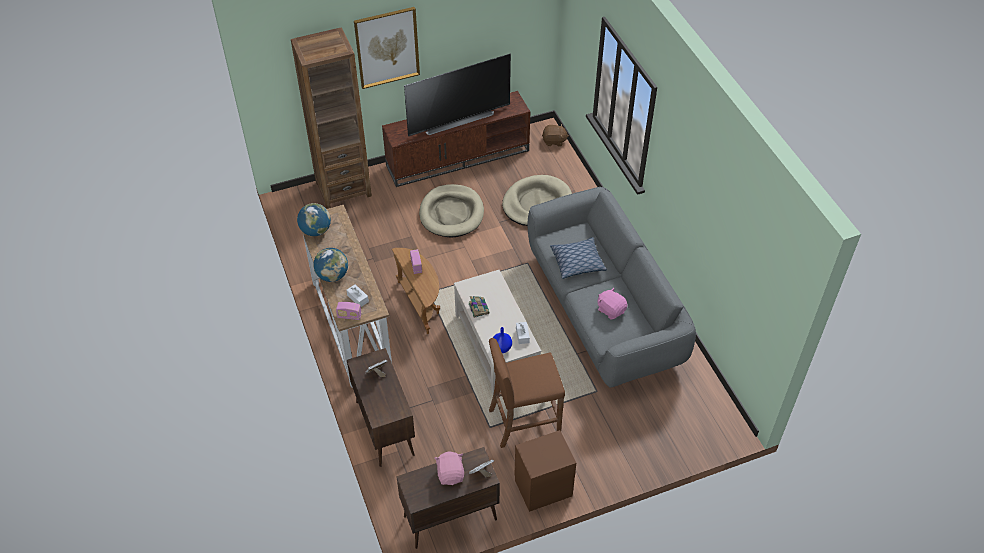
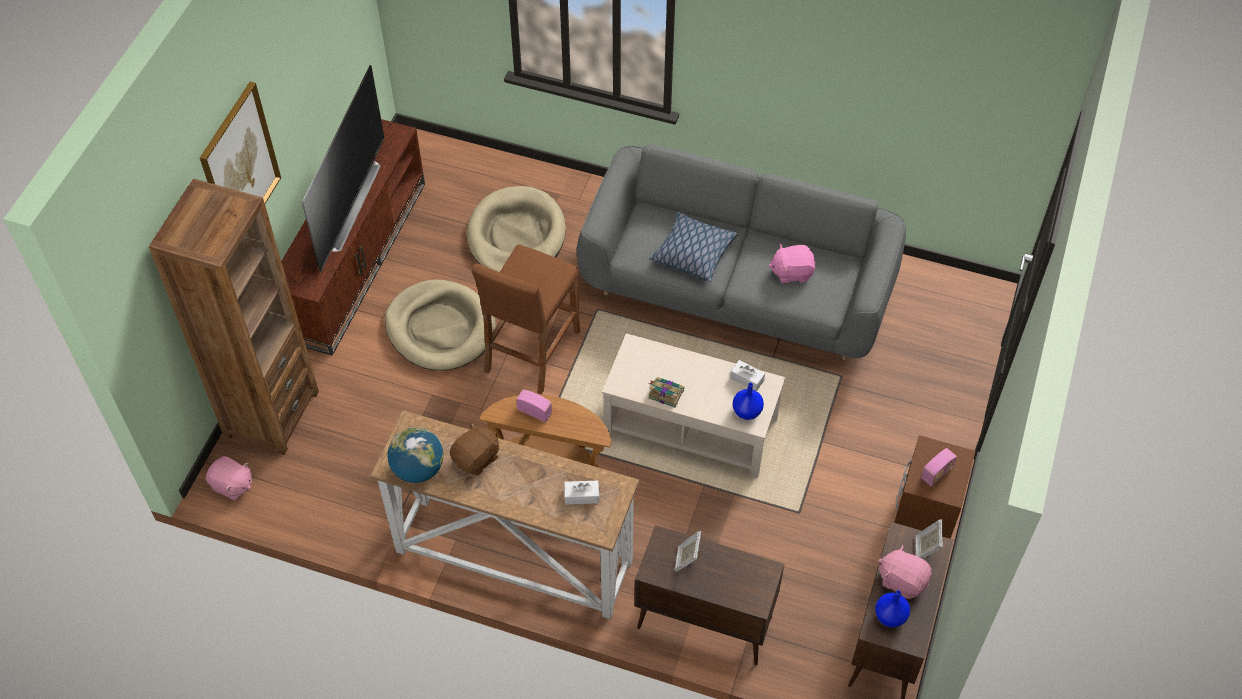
camera: 50 degrees left, 5 degrees up
(293, 202) = (232, 485): none -> pink plush toy
(332, 275) = (515, 499): globe -> none
(349, 316) = (602, 523): radio -> radio (937, 473)
(422, 482) = (889, 616): none -> blue vase
(524, 422) = (821, 474): brown stool -> brown stool (531, 351)
(554, 141) = (437, 150): brown plush toy -> brown plush toy (477, 458)

